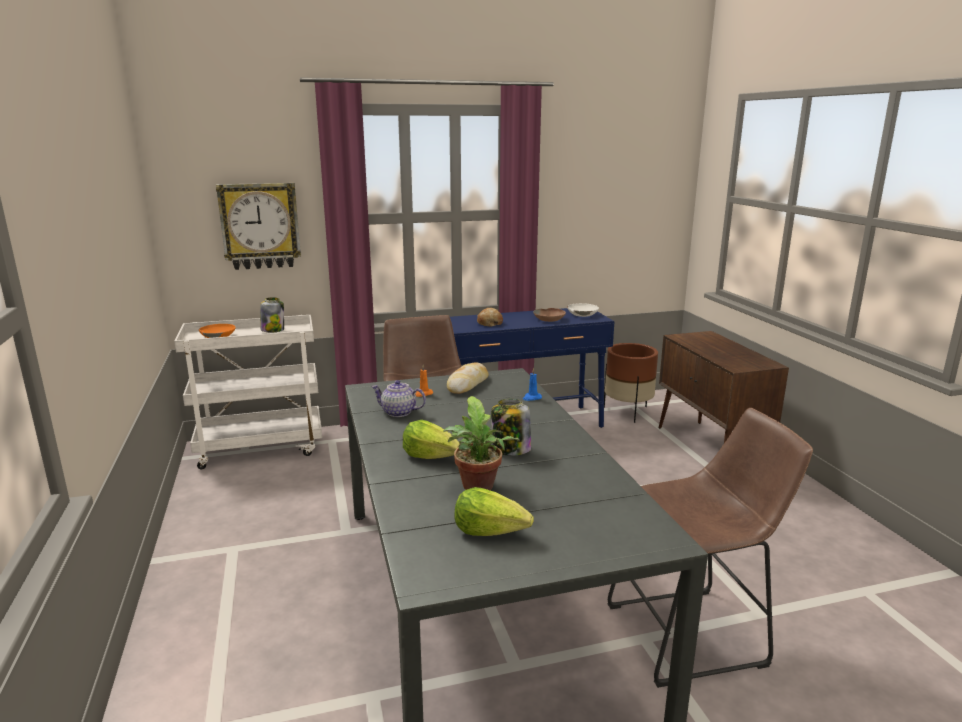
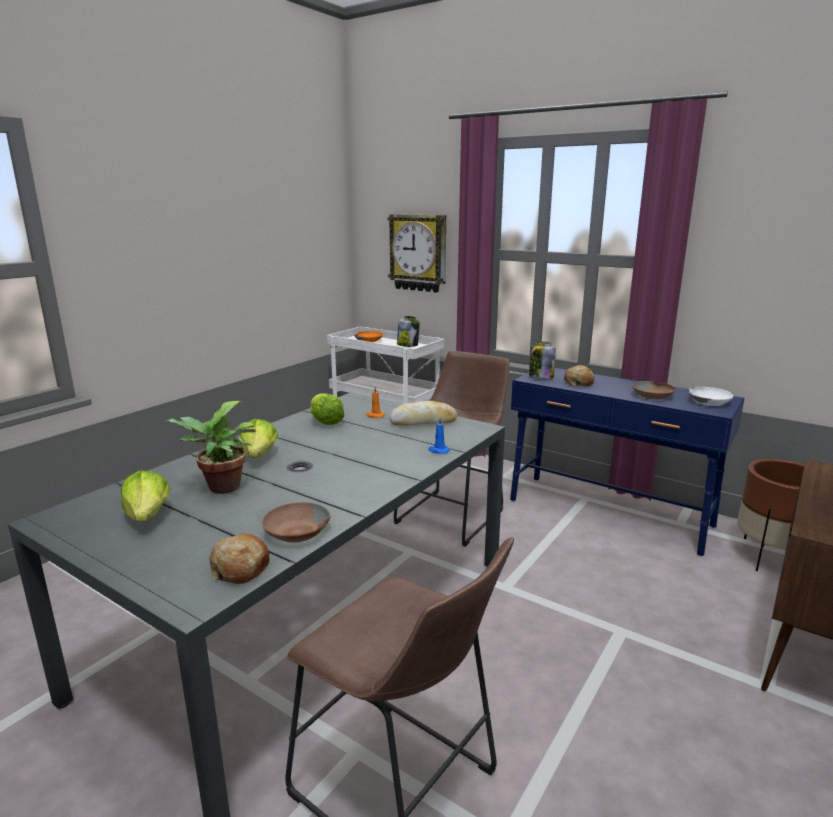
camera: 50 degrees right, 0 degrees up
(398, 412) = (325, 421): teapot -> lettuce
(510, 450) = (309, 476): jar -> jar (540, 376)
(602, 480) = (296, 532): none -> brown bowl
(635, 513) = (240, 568): none -> bread

